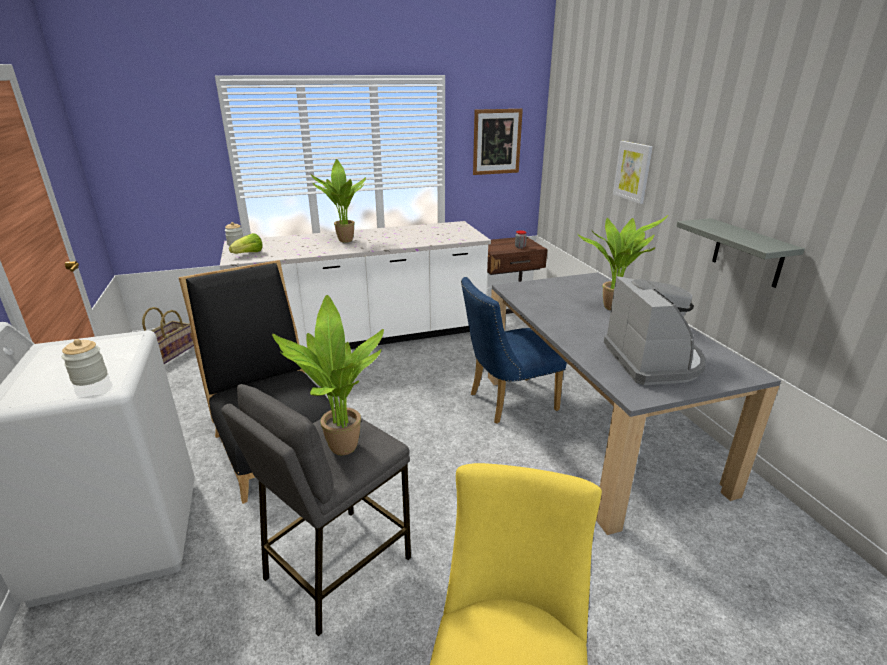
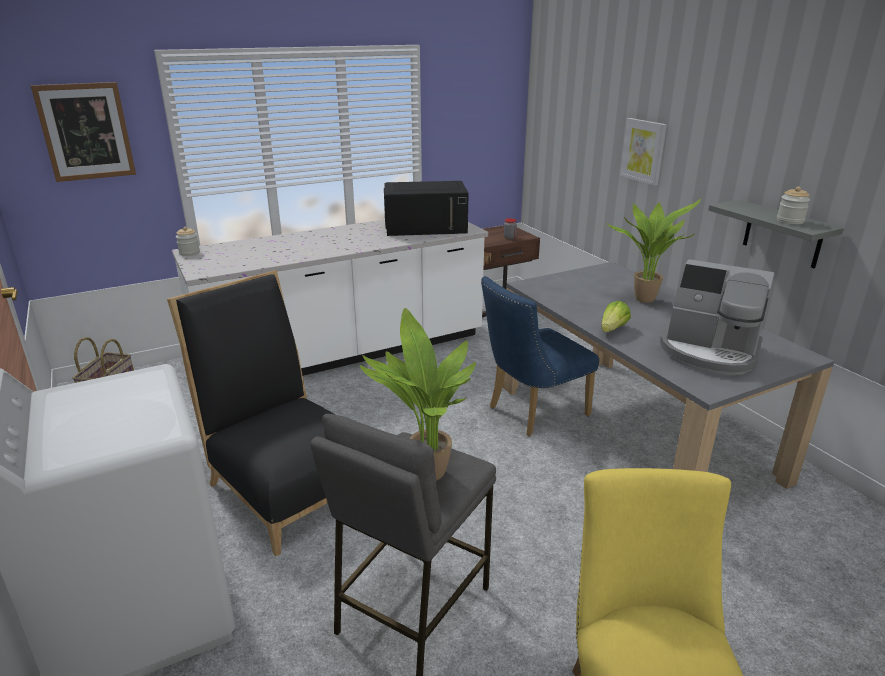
camera: 10 degrees left, 0 degrees up
(90, 378) = (136, 424): jar -> jar (790, 221)
(249, 254) = (214, 264): lettuce -> lettuce (612, 329)
(343, 241) = (319, 242): potted plant -> none
(439, 233) = (426, 227): none -> black microwave
(497, 142) = (476, 119): picture -> picture (86, 132)
(653, 361) = (709, 352): coffee machine -> coffee machine turned 135 degrees clockwise

